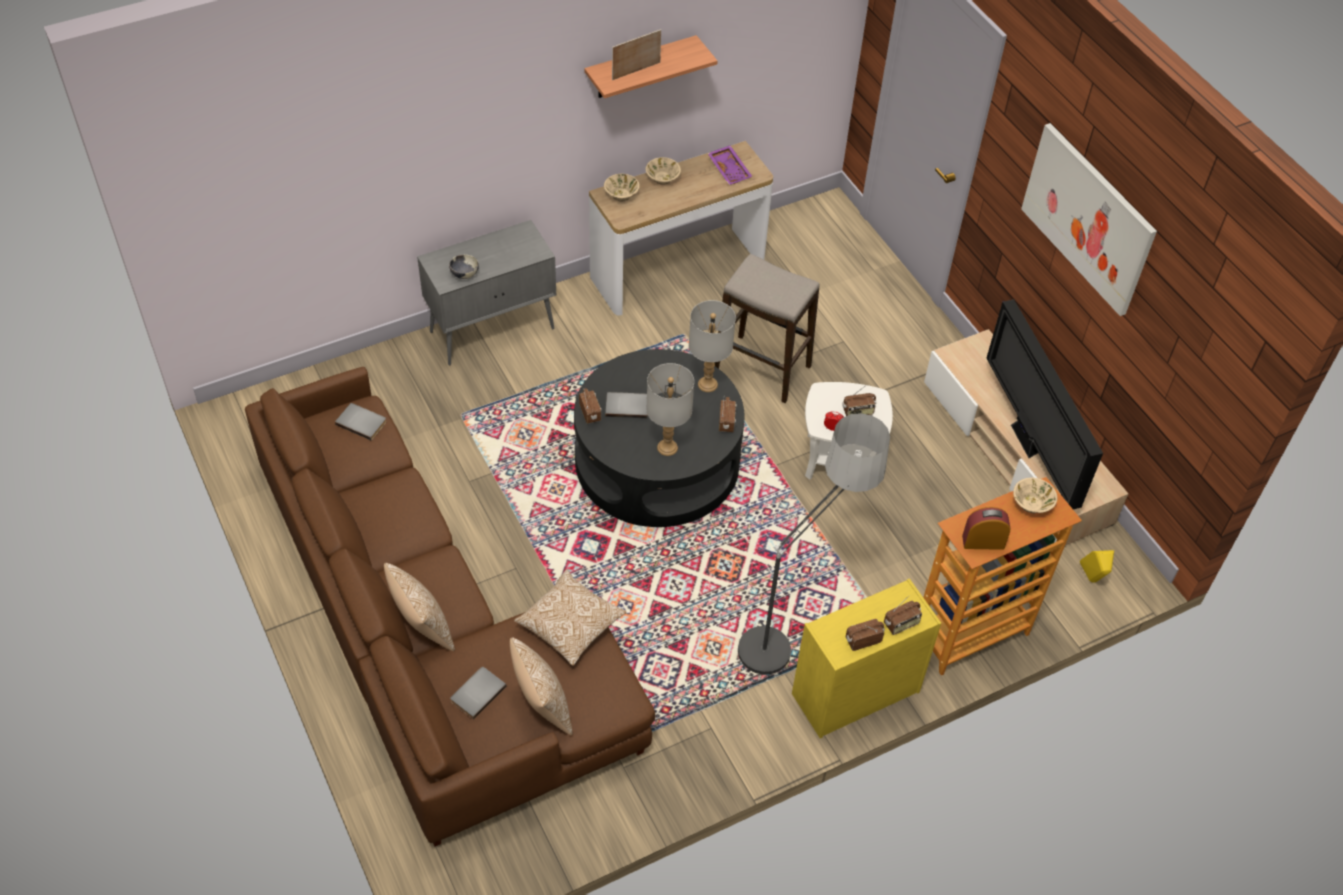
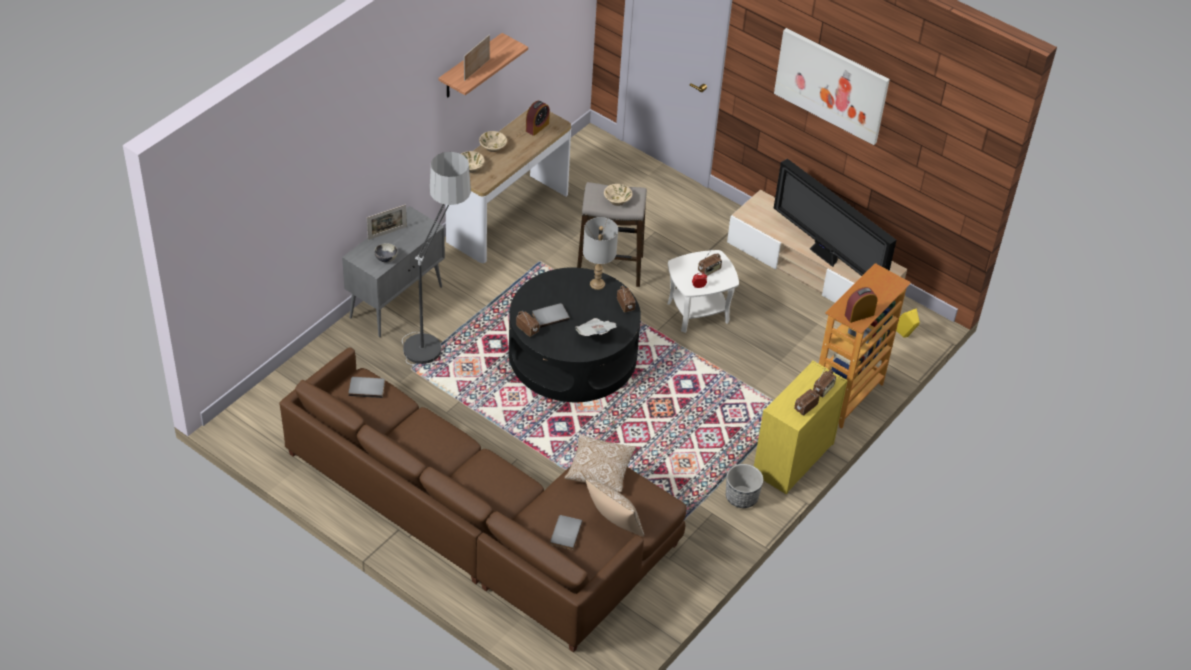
camera: 25 degrees left, 5 degrees down
(422, 628) = (500, 507): pillow -> none
(485, 244) = (387, 233): none -> picture frame
(667, 447) = (595, 334): grey table lamp -> newspaper
(730, 170) = (537, 127): purple tray -> alarm clock
(760, 720) = (741, 497): none -> planter
(793, 627) = (729, 431): floor lamp -> floor lamp (435, 330)
(1032, 503) = (876, 282): beige bowl -> beige bowl (617, 200)

